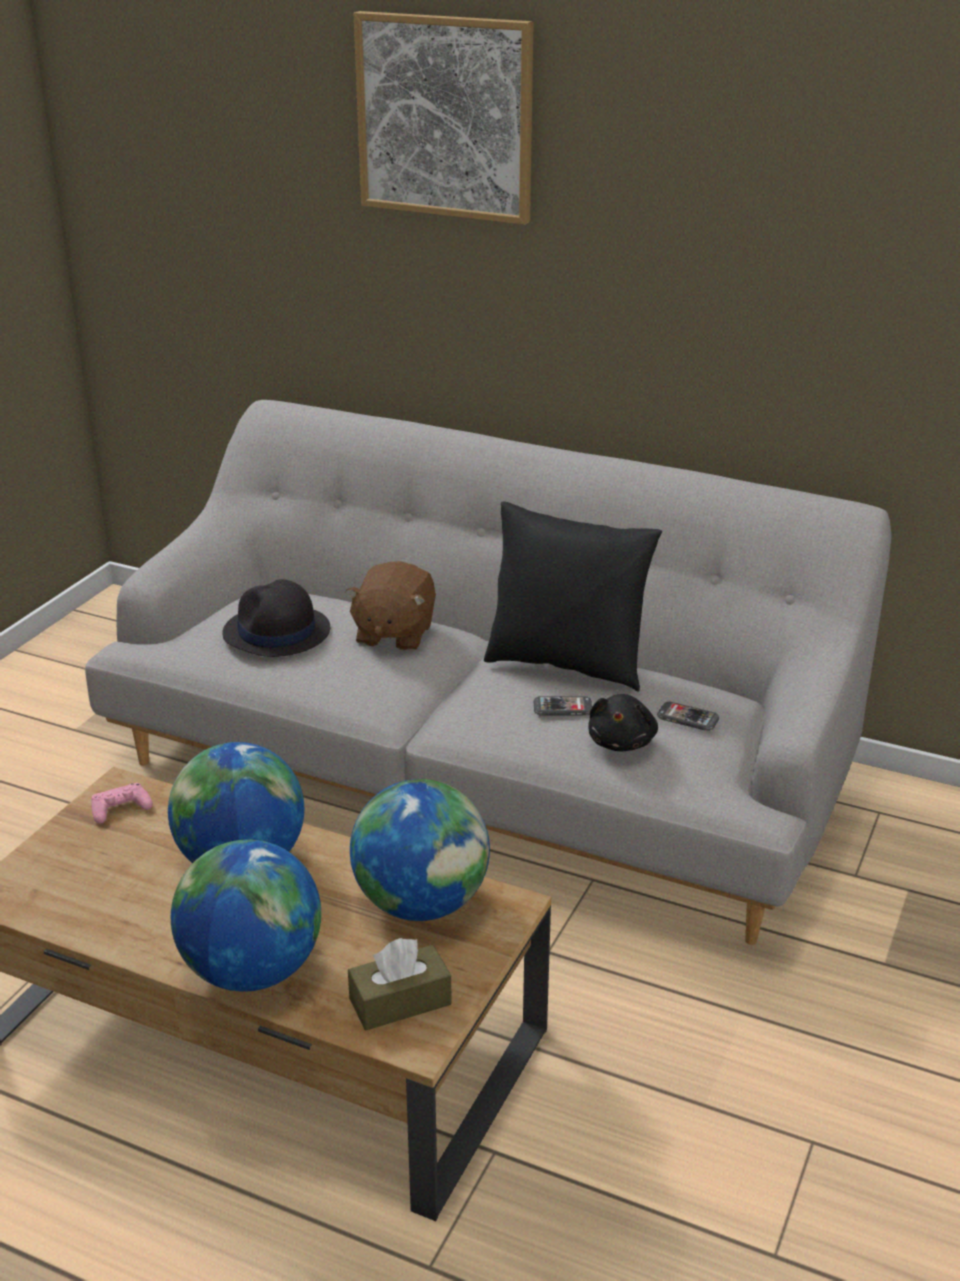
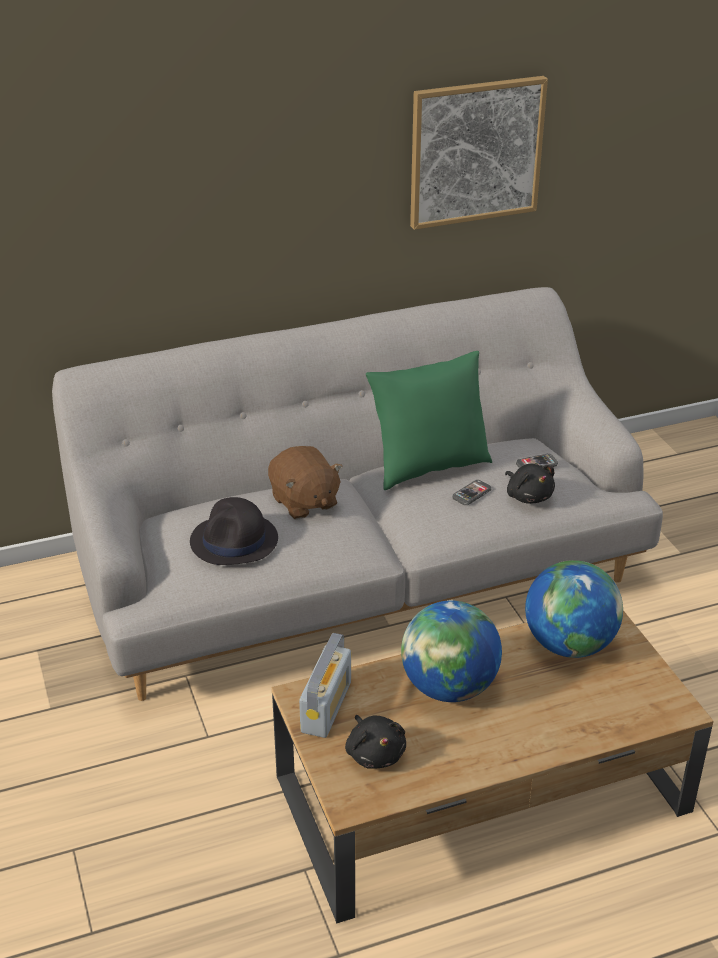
camera: 45 degrees left, 5 degrees up
(85, 871) = (375, 753): none -> black plush toy
(120, 809) = (326, 707): pink game controller -> radio
(252, 971) = (555, 736): globe -> none
(400, 1002) = (642, 697): brown tissue box -> none
(445, 117) = (208, 98): picture -> picture (475, 152)
(566, 664) = (429, 467): black pillow -> green pillow

